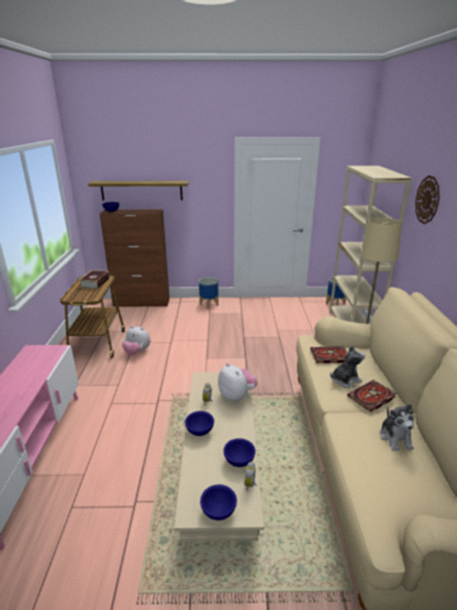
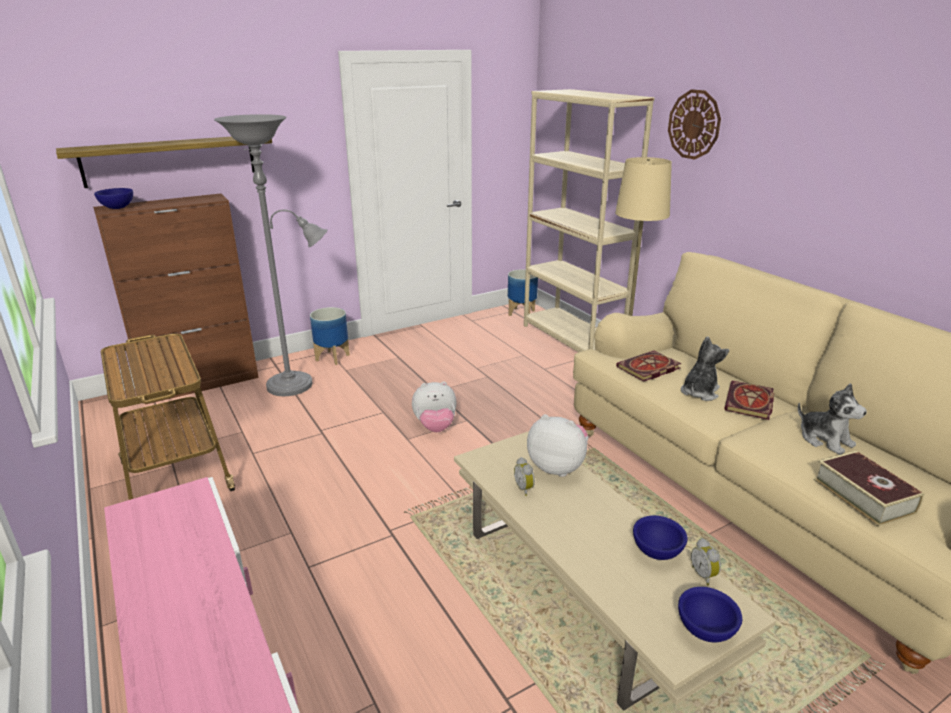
camera: 30 degrees left, 0 degrees up
(95, 283) = (152, 353): book -> book (863, 496)
(137, 352) = (274, 466): plush toy -> plush toy (435, 427)
(180, 314) = (296, 384): none -> grey floor lamp
(200, 431) = (560, 535): blue bowl -> none

